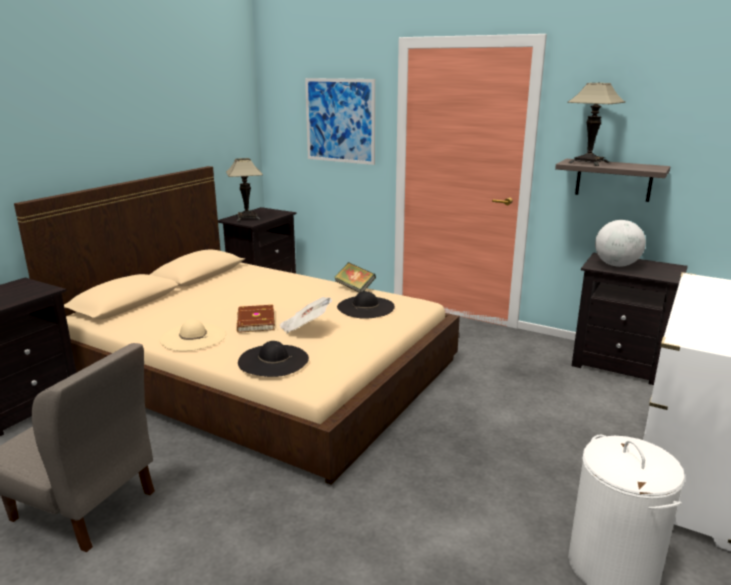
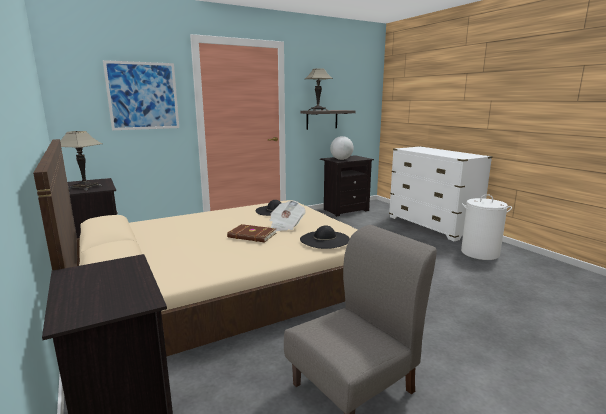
camera: 60 degrees left, 5 degrees down
(193, 337) = (248, 256): beige hat -> none
(355, 288) = (239, 208): book -> none

